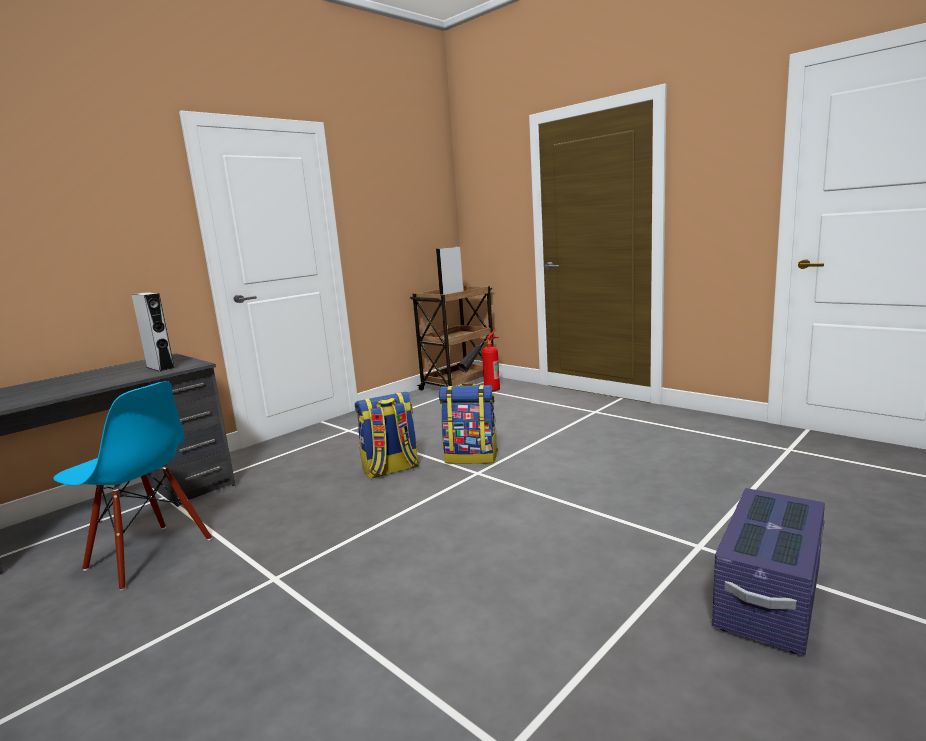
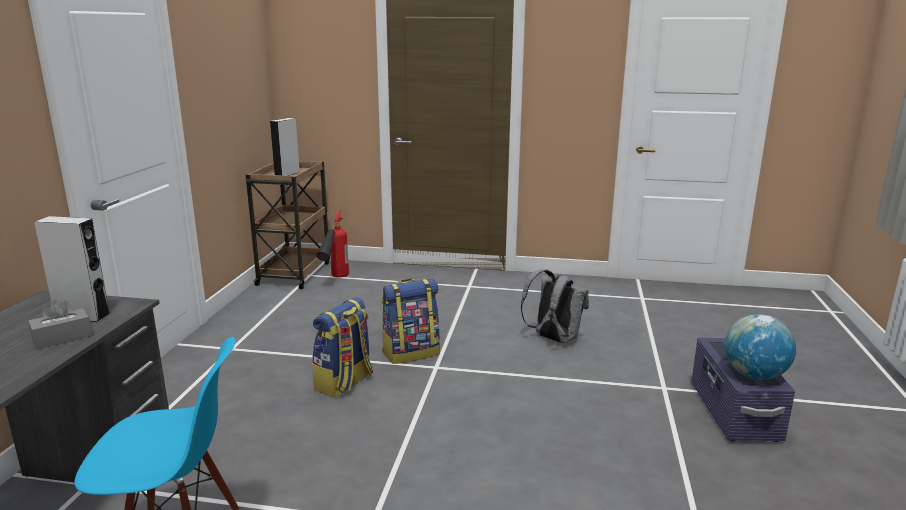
camera: 35 degrees left, 5 degrees up
(126, 377) = (62, 338): none -> grey tissue box
(624, 471) = (553, 339): none -> grey backpack
(768, 544) = (754, 375): none -> globe

